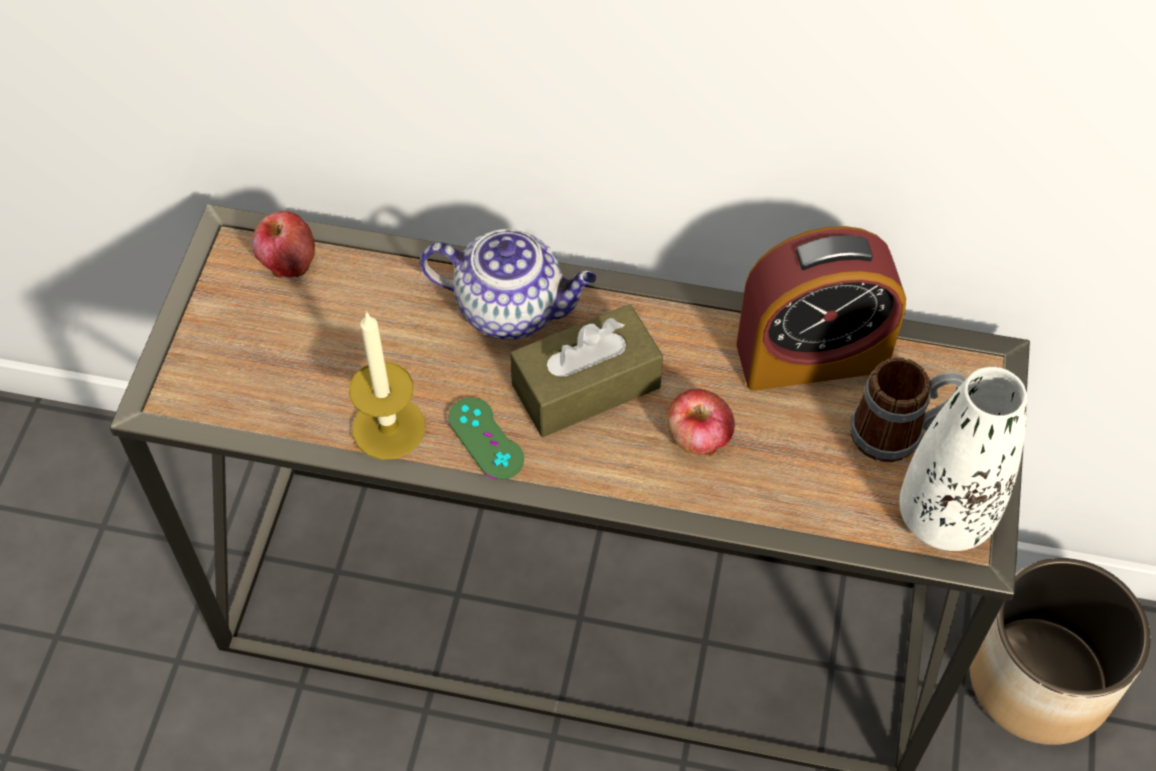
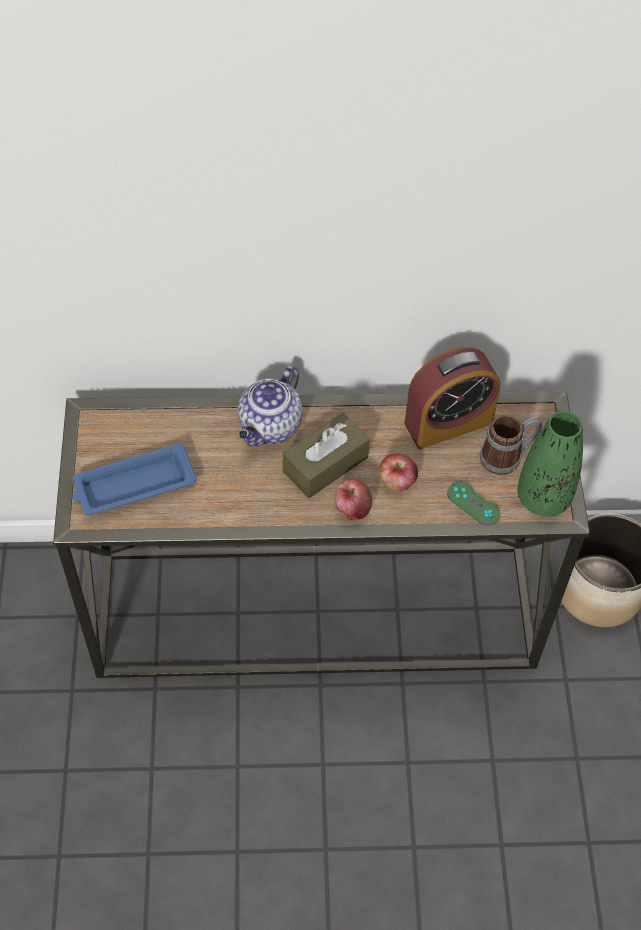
camera: 15 degrees left, 0 degrees up
(264, 360) = (133, 485): none -> blue tray
(287, 261) = (127, 424): apple -> apple (352, 508)
(388, 428) = (219, 510): candle -> none
(486, 438) = (277, 505): green game controller -> green game controller (473, 503)
(512, 309) = (270, 427): teapot -> teapot turned 120 degrees clockwise
(944, 516) = (543, 498): white vase -> green vase

